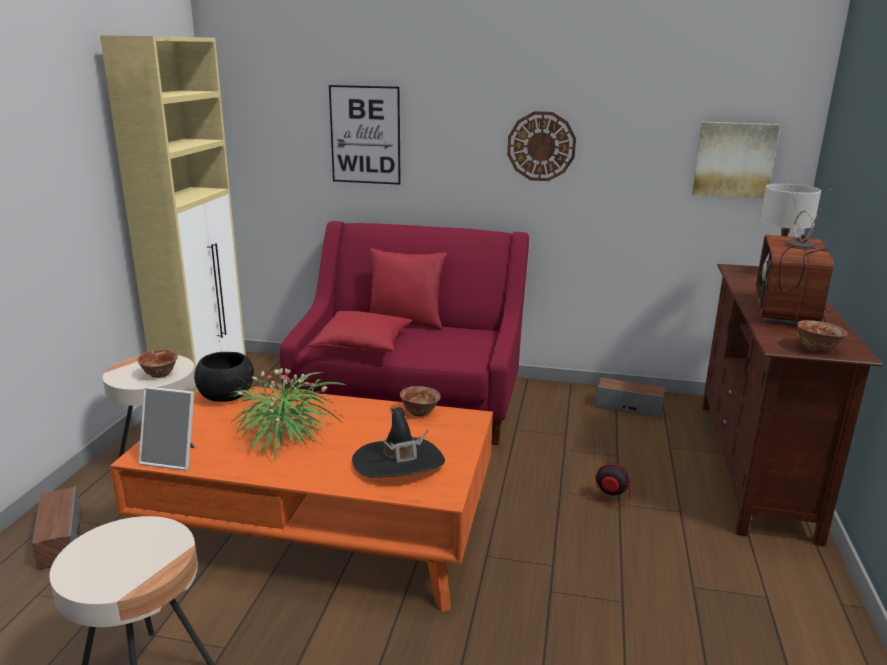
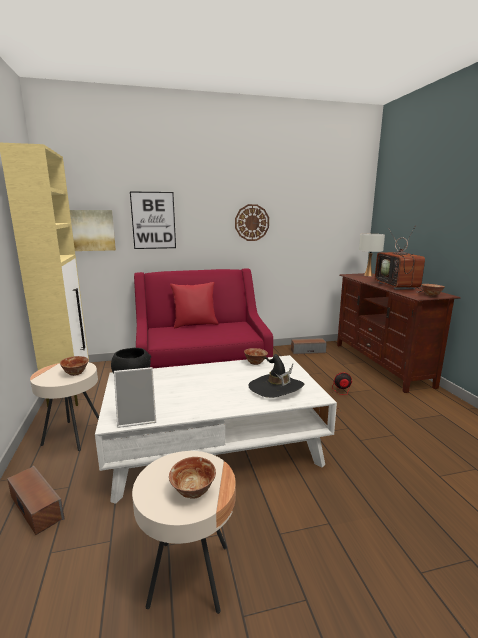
camera: 25 degrees left, 5 degrees down
(121, 569) = (193, 491): none -> bowl
(284, 436) = (195, 389): potted plant -> none
(321, 527) = (215, 444): orange coffee table -> white coffee table
(363, 345) = (185, 338): red pillow -> none
(734, 159) = (339, 225): picture -> picture (93, 230)

